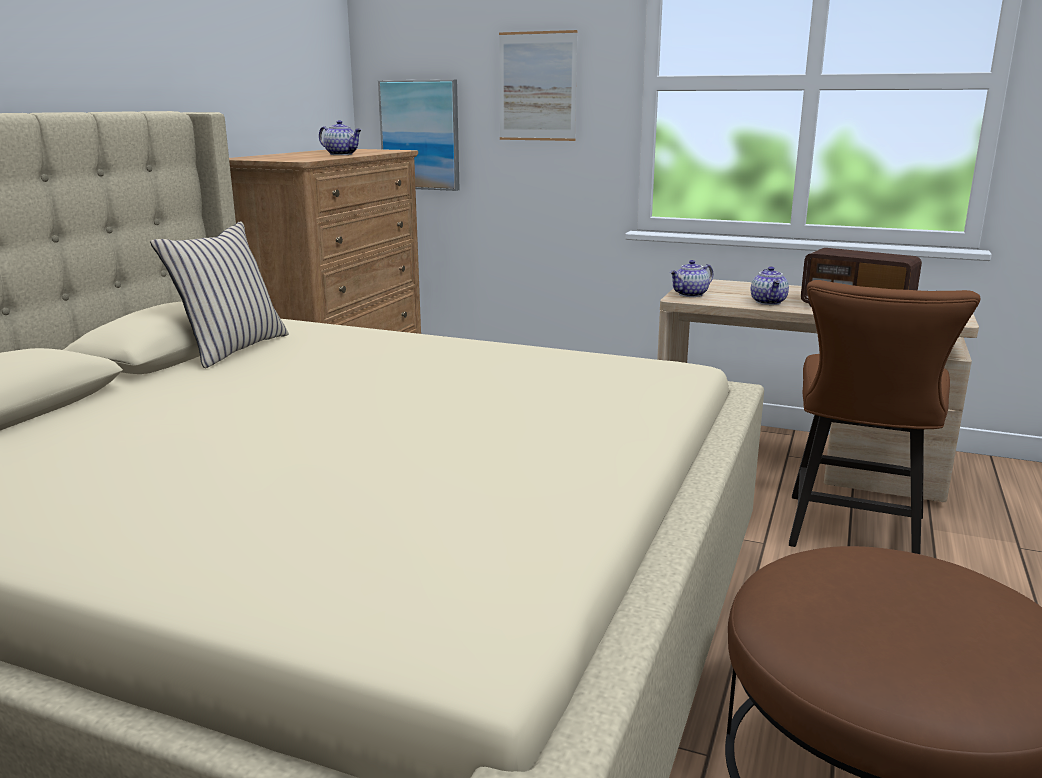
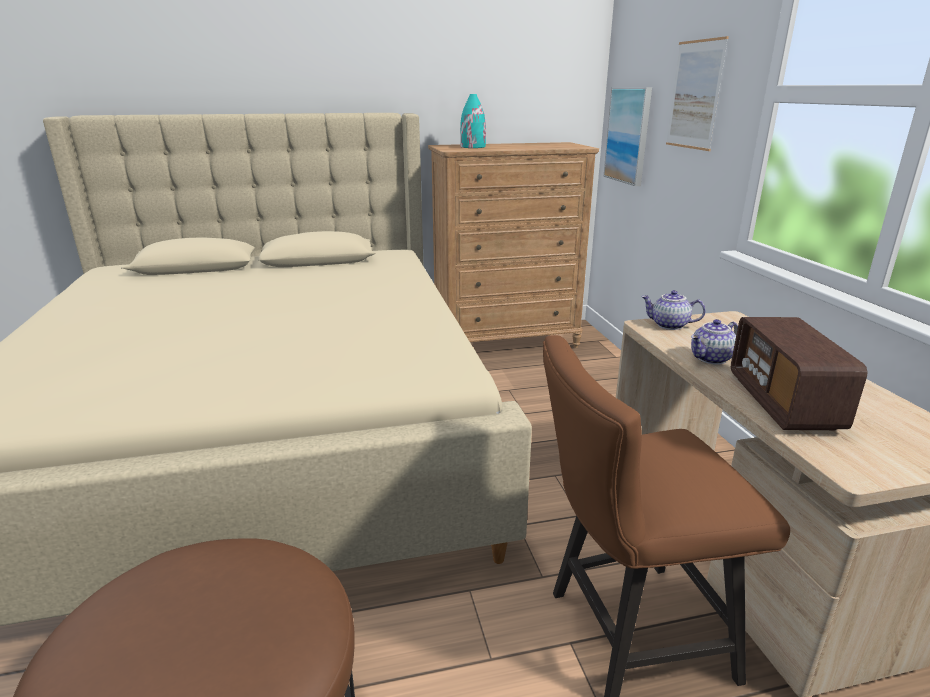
camera: 55 degrees right, 5 degrees up
(231, 349) = (335, 266): beige pillow -> none
(288, 156) = (472, 147): none -> turquoise vase
(342, 154) = (514, 148): teapot -> none

